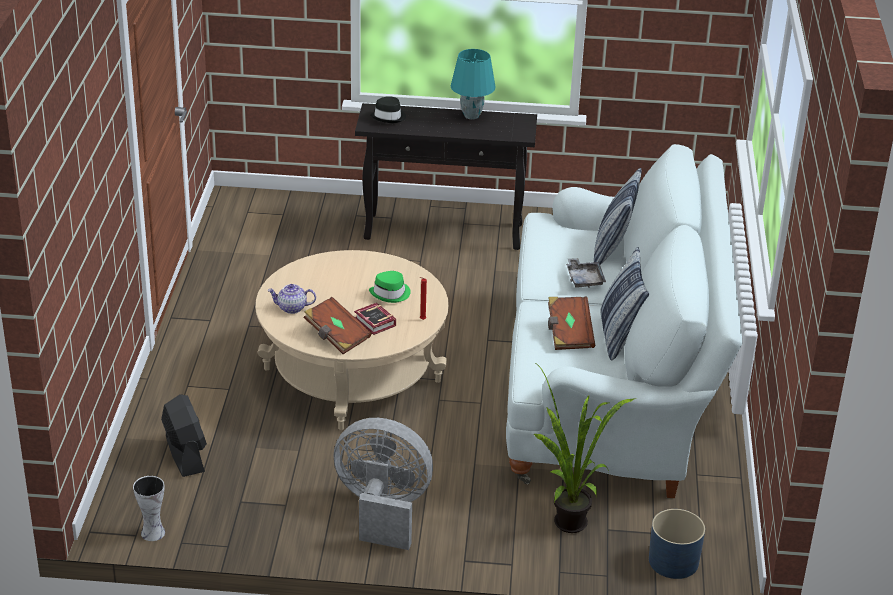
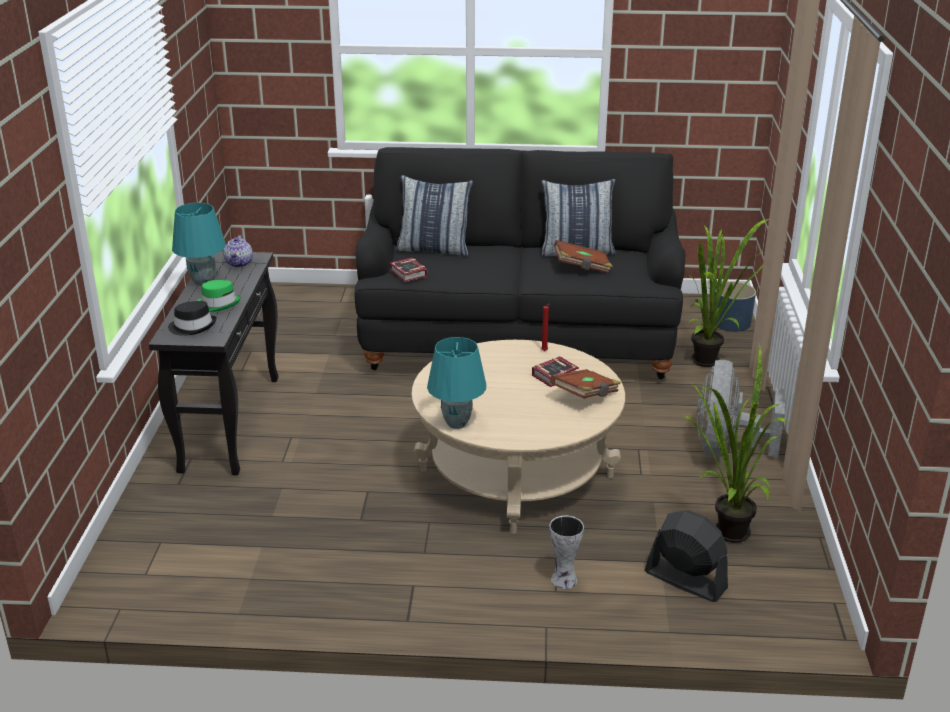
camera: 90 degrees left, 5 degrees down
(152, 532) = (824, 591): vase -> vase (563, 581)
(185, 454) = (685, 580): black fan -> black fan turned 60 degrees clockwise
(244, 486) = (723, 533): none -> potted plant
(291, 308) = (538, 424): teapot -> teapot (239, 263)
(299, 270) = (457, 423): none -> turquoise table lamp
(390, 293) = (499, 368): green hat -> green hat (218, 304)
(548, 232) = (408, 274): none -> book
(584, 279) = (489, 261): grey tray -> none
(610, 391) = (518, 339): white sofa -> black sofa

